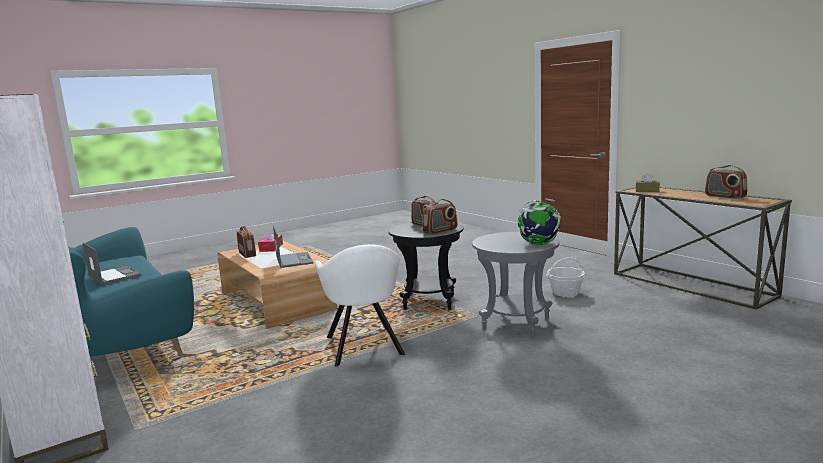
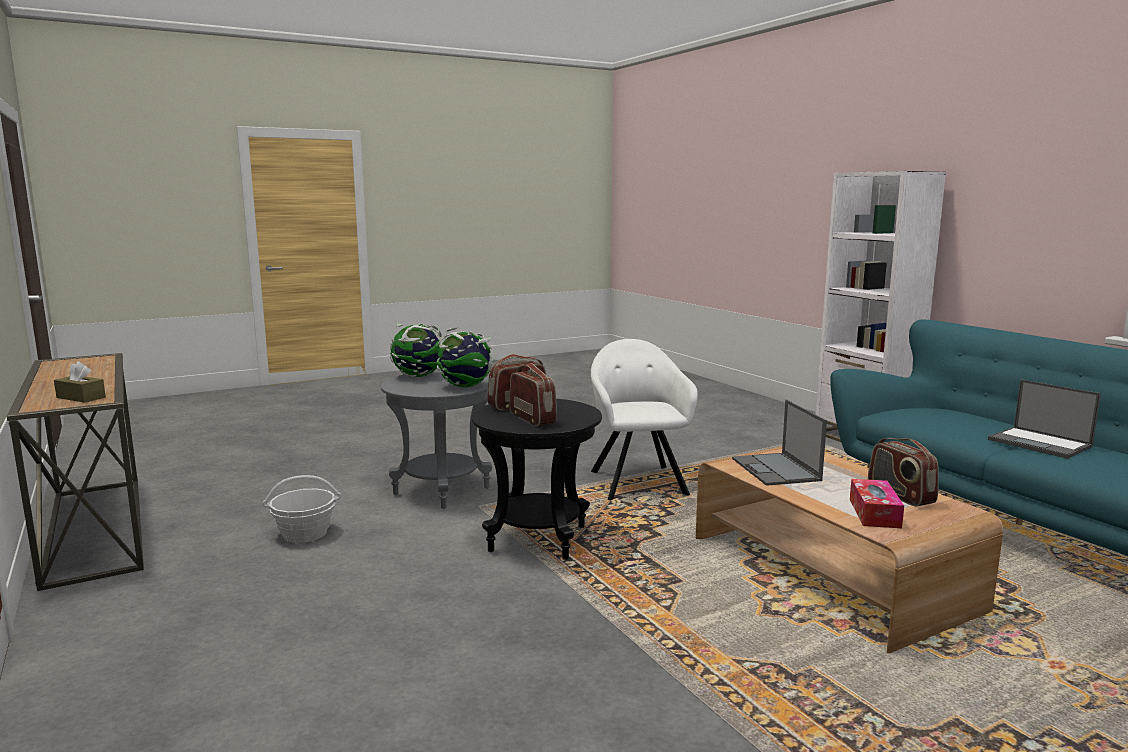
camera: 175 degrees left, 0 degrees up
(488, 239) = (465, 386): none -> globe
(725, 196) = (61, 373): radio -> none

